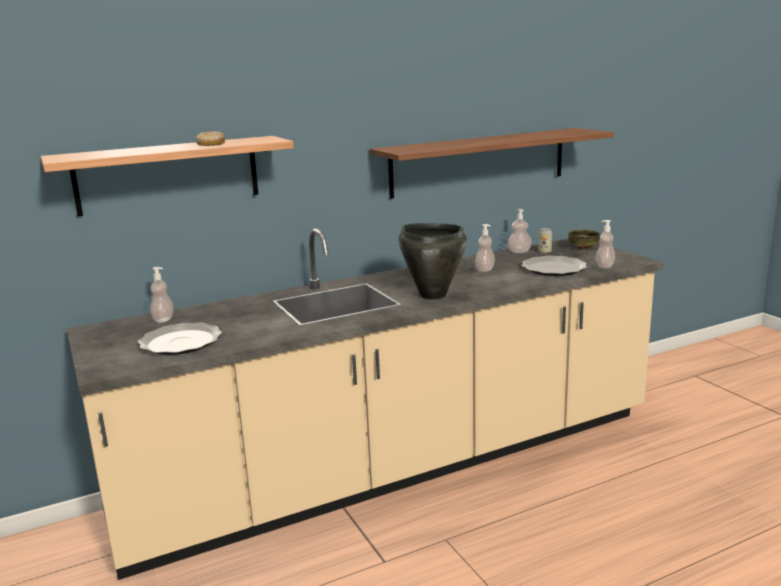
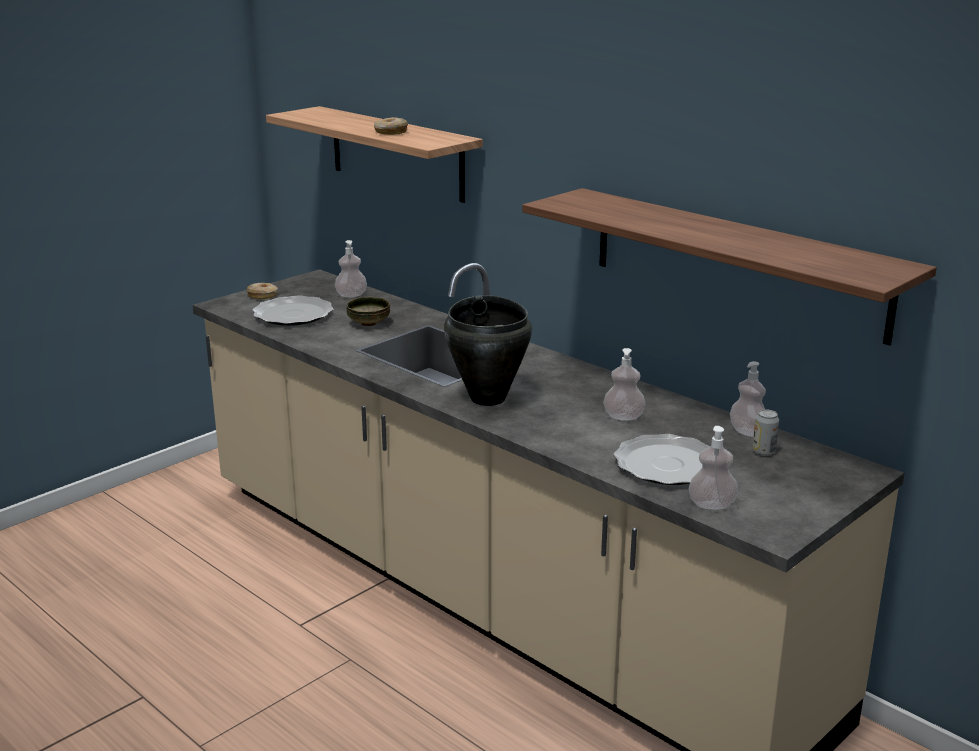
camera: 70 degrees right, 5 degrees up
(106, 352) = (263, 296): none -> donut
(583, 248) = (822, 481): bowl -> bowl (369, 323)

